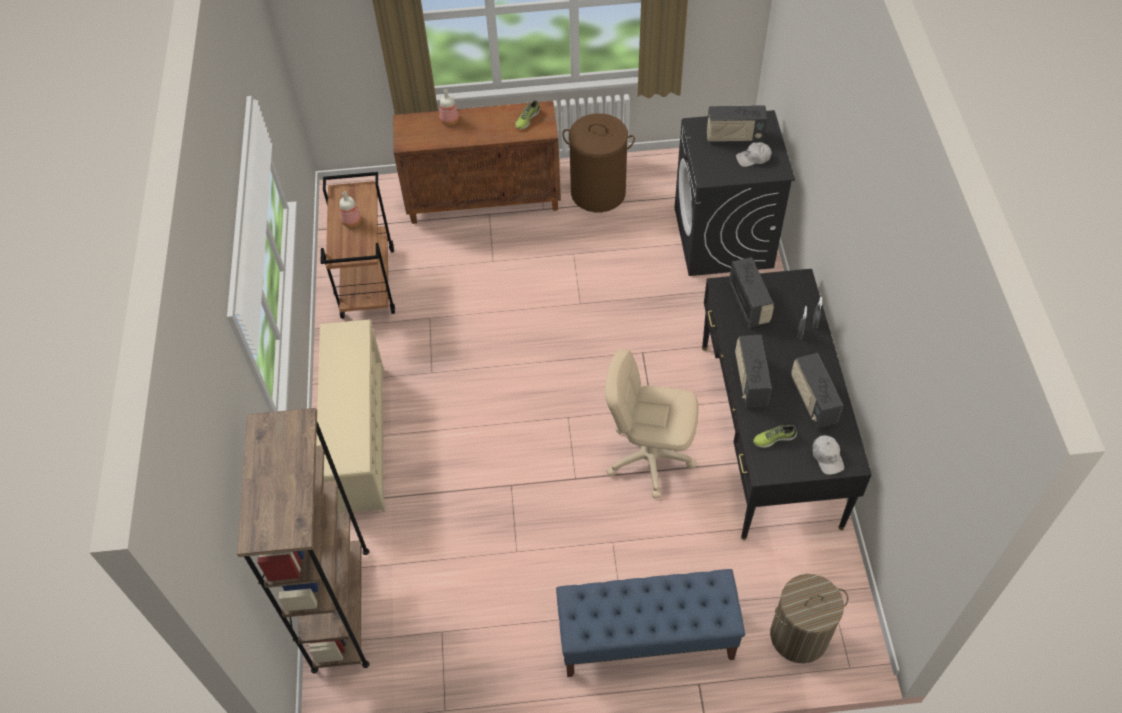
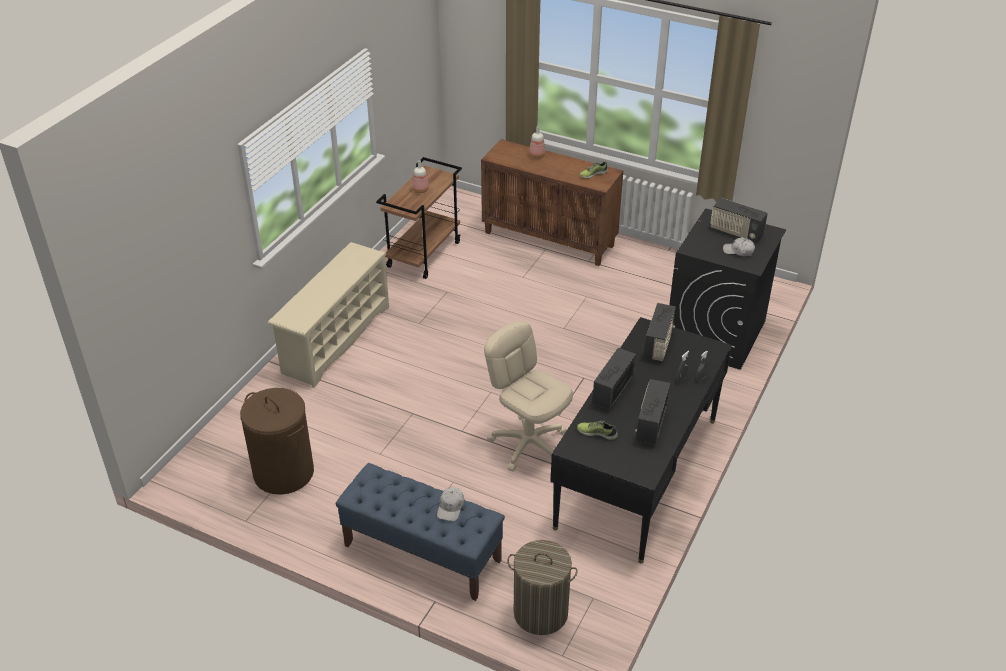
camera: 30 degrees right, 15 degrees down
(341, 609) = (235, 428): brown bookcase -> none
(598, 192) = (640, 267): brown laundry basket -> brown laundry basket (284, 472)
(827, 457) = (628, 463): white cap -> white cap (450, 507)

